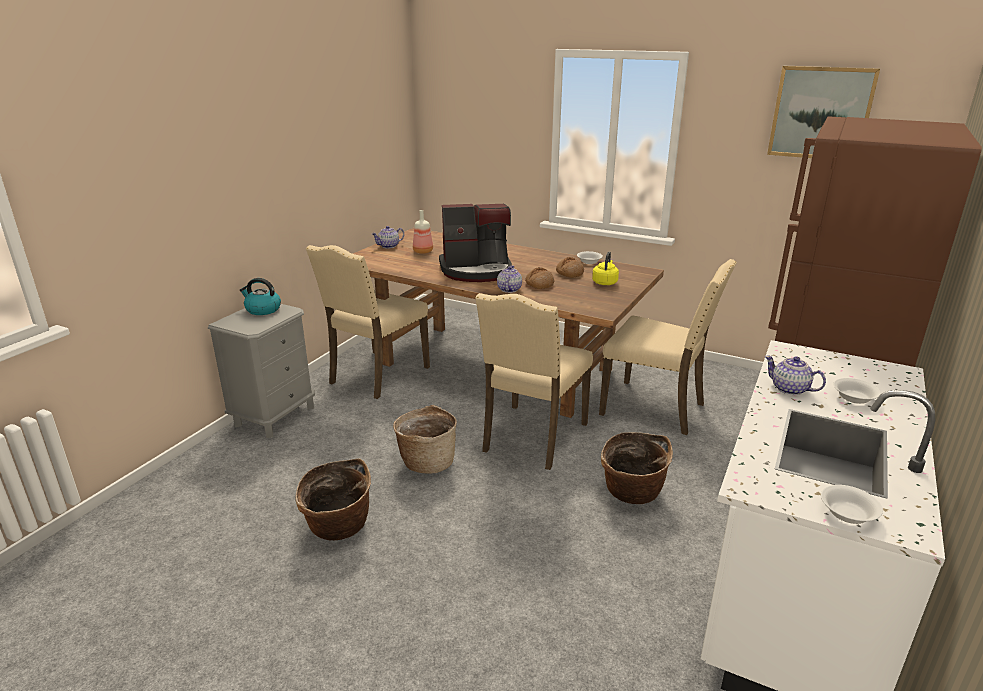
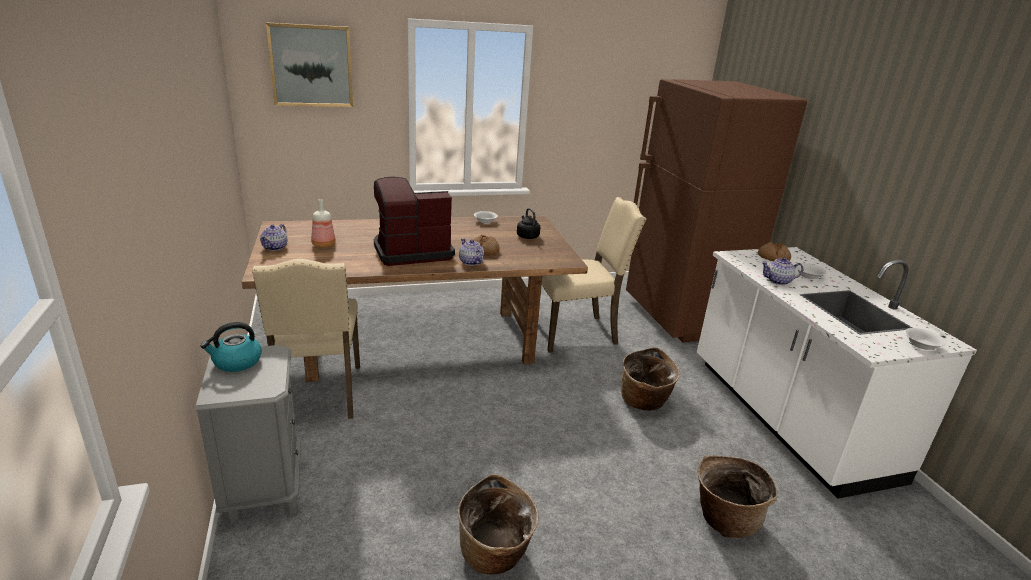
camera: 45 degrees left, 0 degrees up
(427, 461) = (481, 453): basket -> basket (724, 519)
(476, 270) = (411, 251): coffee machine -> coffee machine turned 150 degrees counterclockwise
(532, 437) = (530, 392): beige chair -> none
(569, 273) = (488, 235): bread -> bread (773, 258)
(605, 282) = (527, 236): yellow kettle -> black kettle
(821, 113) = (631, 75): picture -> picture (311, 66)

